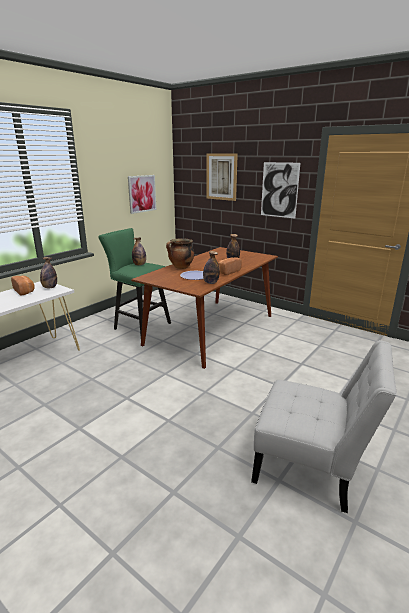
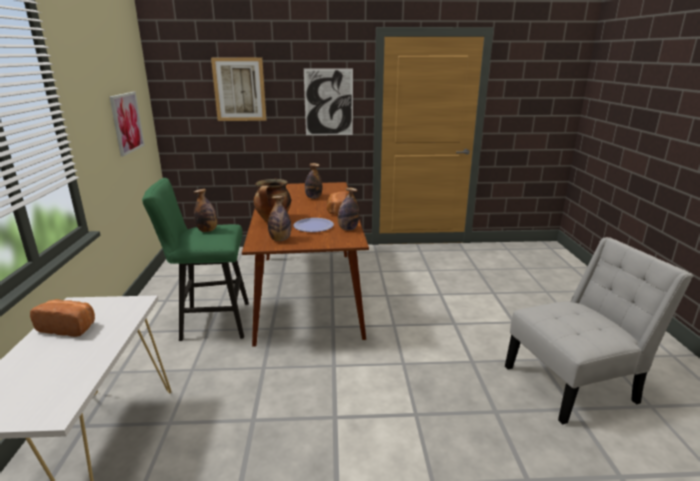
camera: 40 degrees left, 0 degrees up
(50, 287) = (106, 306): bottle -> bottle (280, 240)

